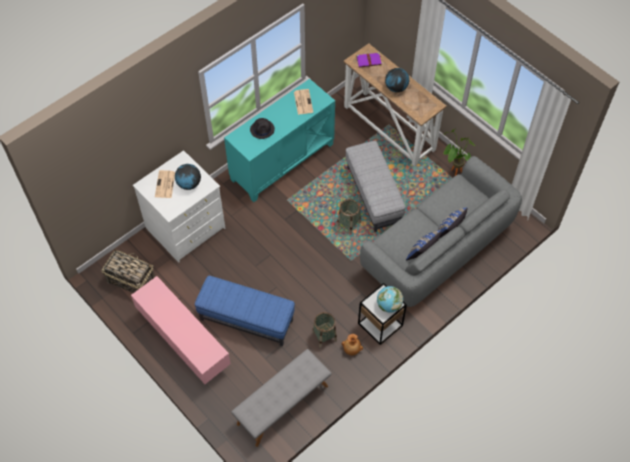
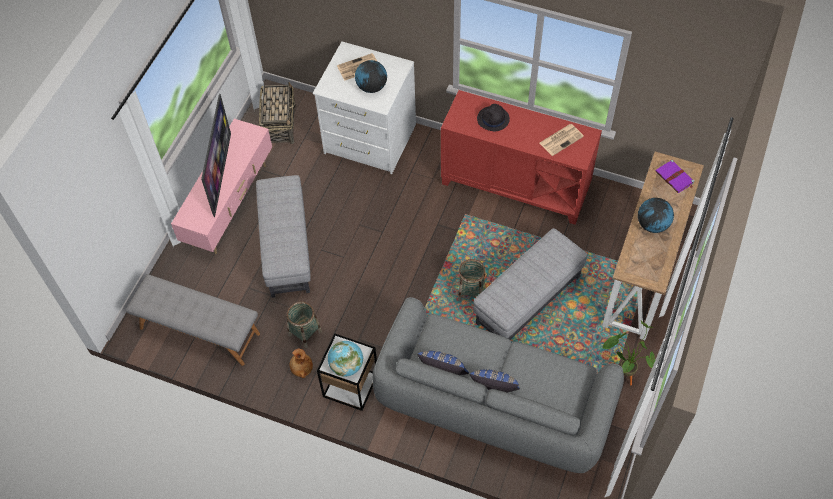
camera: 65 degrees right, 0 degrees up
(178, 323) = (221, 174): none -> television
(246, 320) = (286, 248): blue ottoman -> grey ottoman
(282, 161) = (515, 185): turquoise cabinet -> red cabinet

